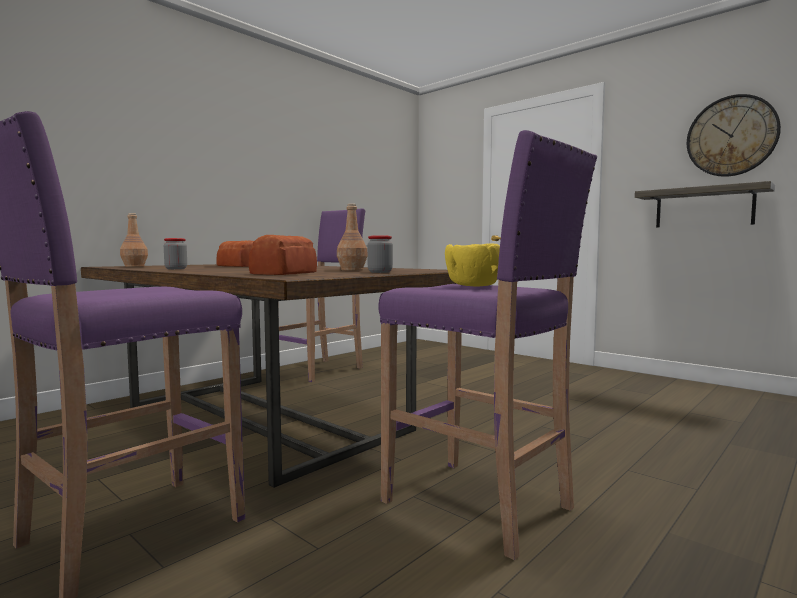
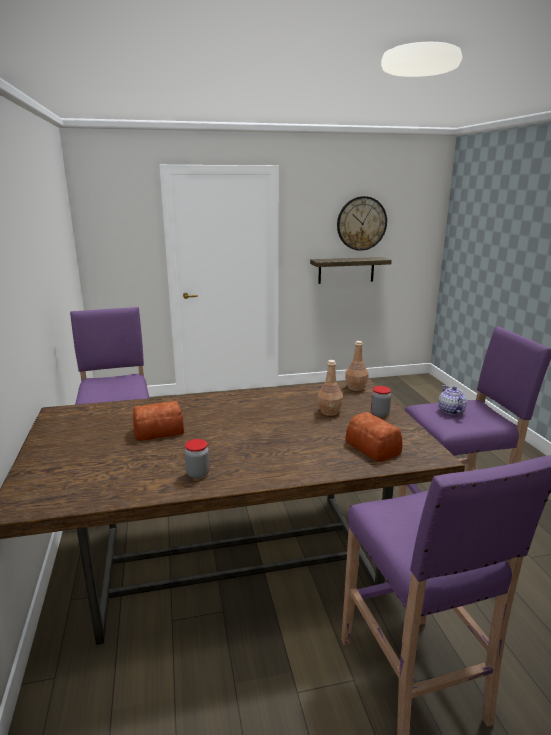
camera: 55 degrees left, 15 degrees up
(134, 266) = (60, 488): brown bottle -> brown bottle (356, 388)
(472, 285) = (450, 410): yellow bowl -> teapot

